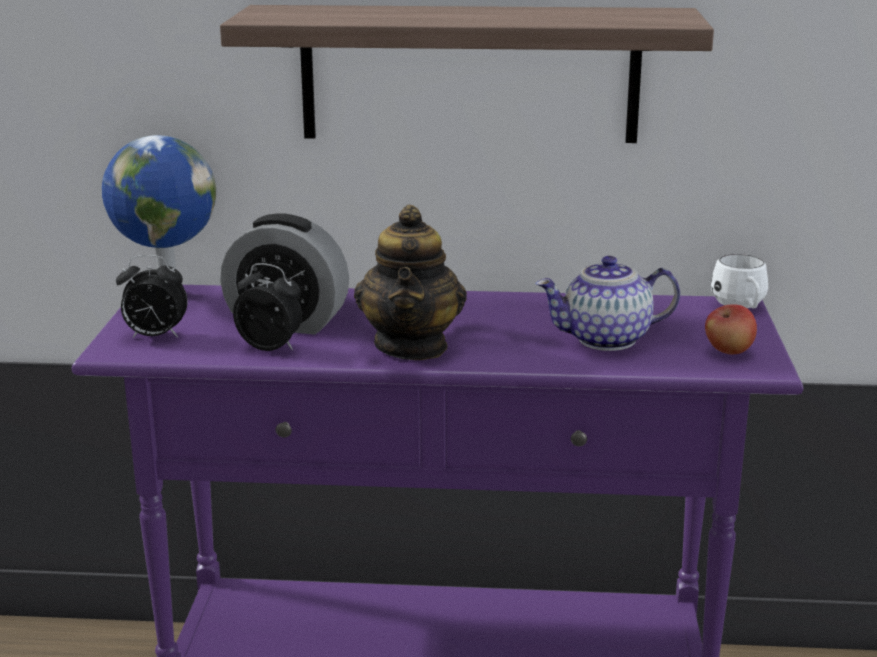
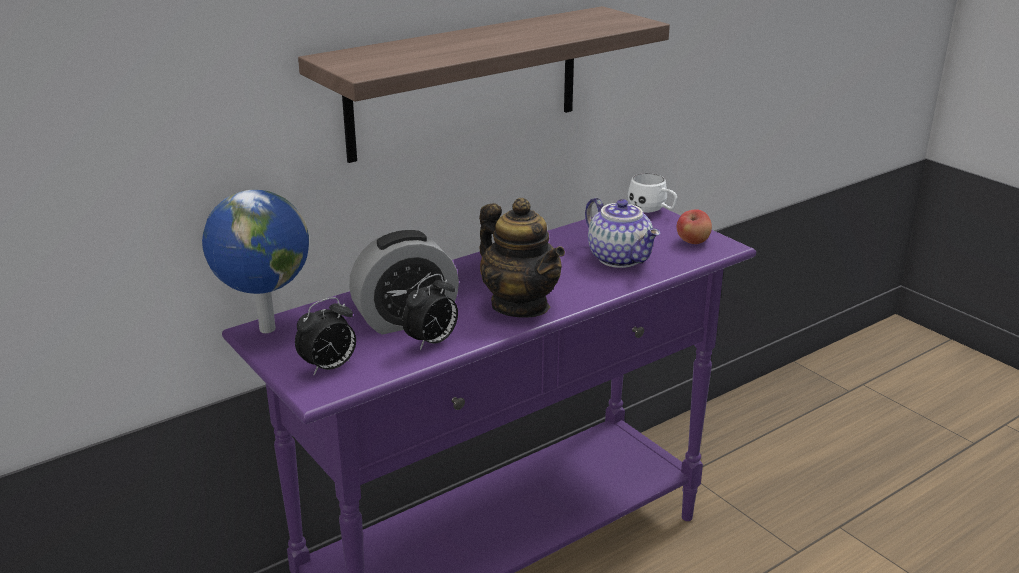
camera: 40 degrees left, 5 degrees up
(272, 347) = (432, 342): alarm clock -> alarm clock turned 150 degrees clockwise
(606, 340) = (621, 258): teapot -> teapot turned 75 degrees counterclockwise

